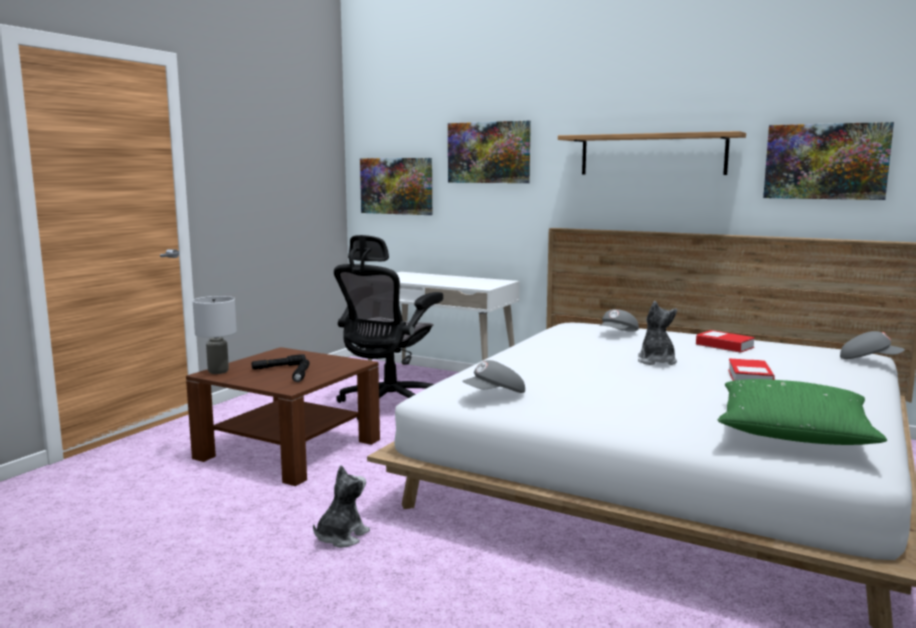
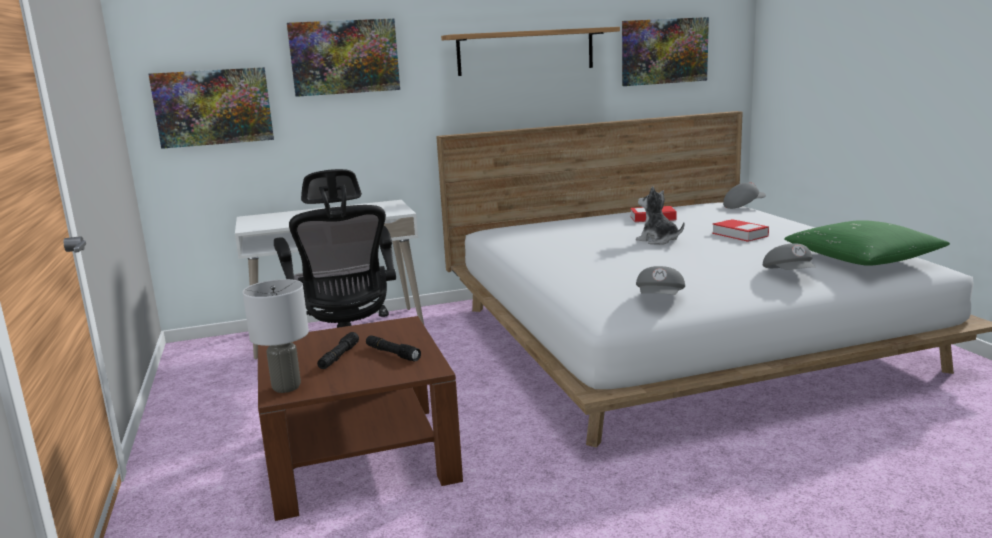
camera: 45 degrees left, 5 degrees up
(341, 537) = (612, 495): plush toy -> none
(618, 334) = (563, 229): grey cap -> grey cap (789, 274)

